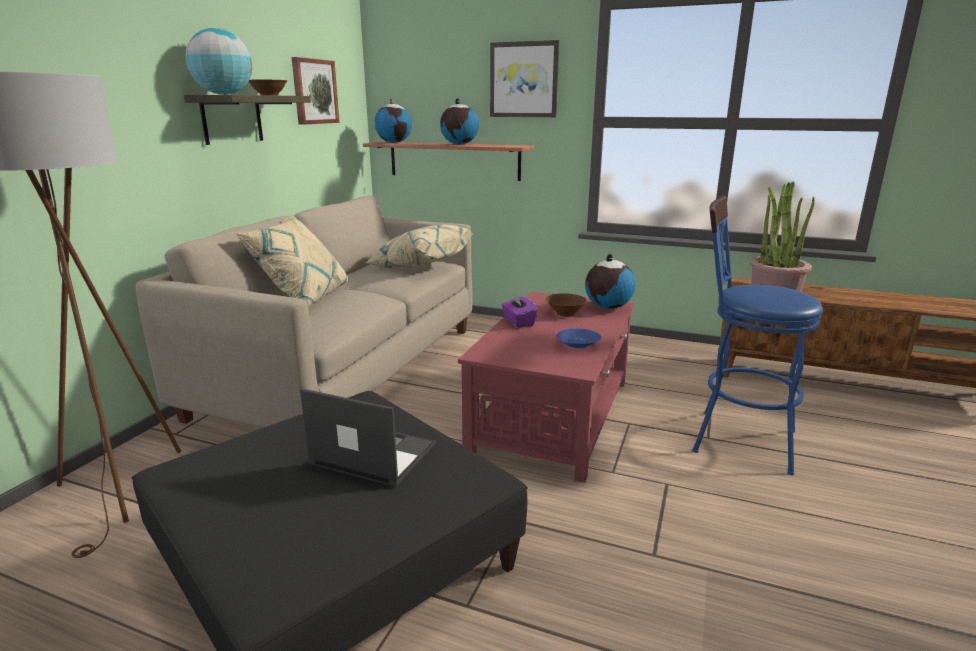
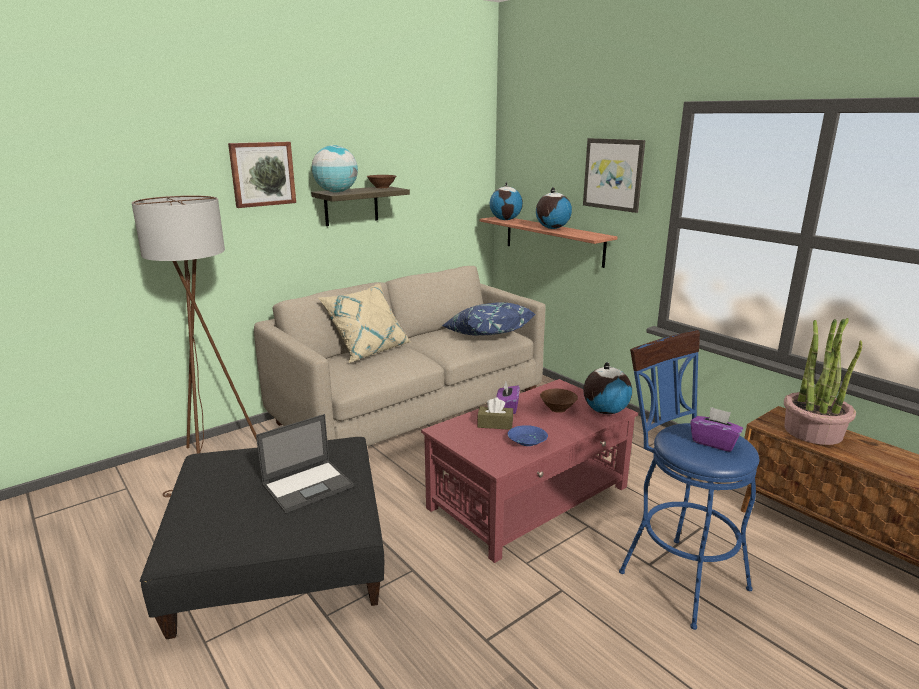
camera: 30 degrees right, 0 degrees up
(314, 91) = (435, 177): picture -> picture (262, 174)
(371, 454) = (308, 485): laptop -> laptop turned 90 degrees clockwise
(420, 266) = (486, 335): beige pillow -> blue pillow
(527, 338) = (495, 424): none -> brown tissue box
(779, 293) = (714, 442): none -> purple tissue box

